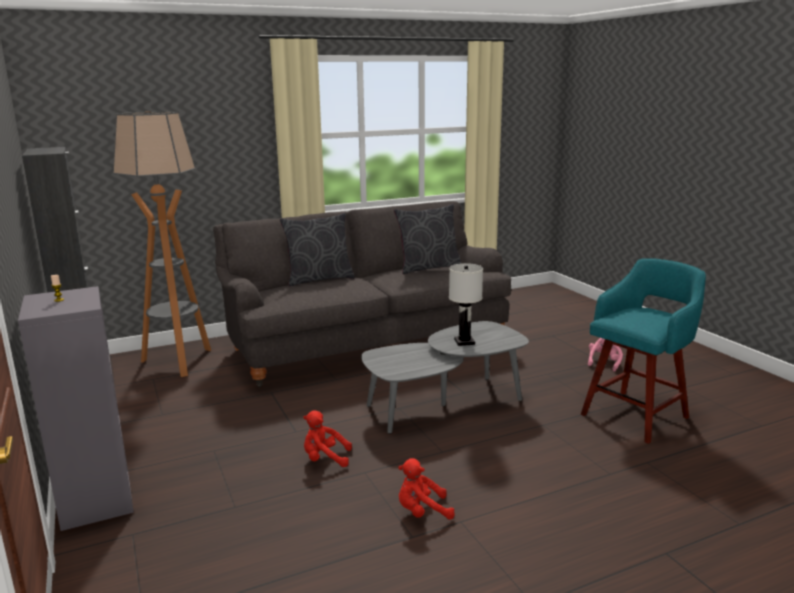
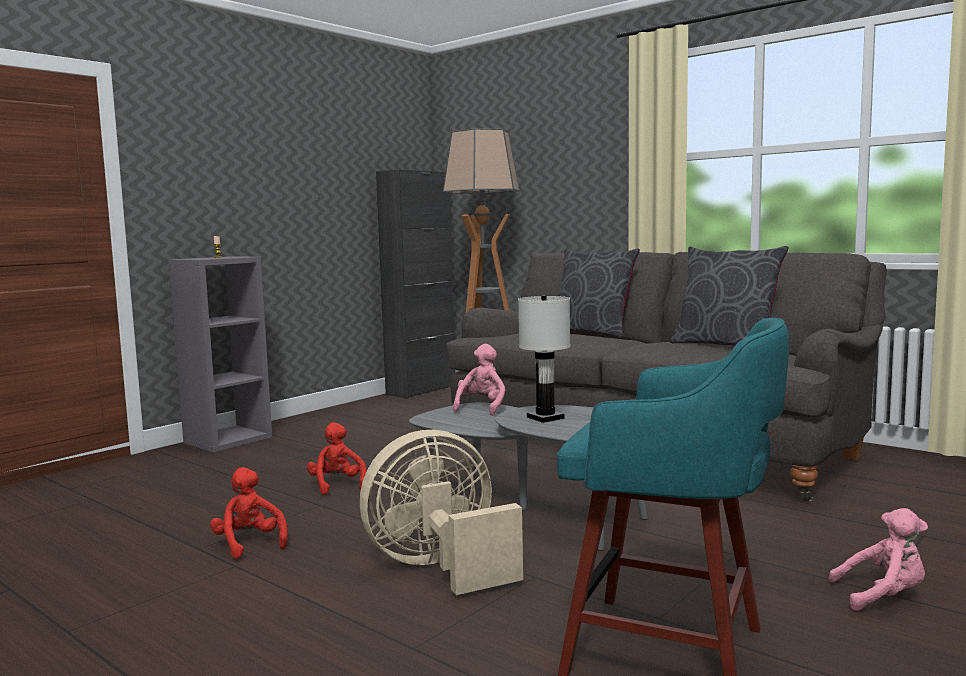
camera: 65 degrees right, 10 degrees down
(383, 354) = (482, 408): none -> pink plush toy
(514, 448) = (440, 568): none -> beige fan

